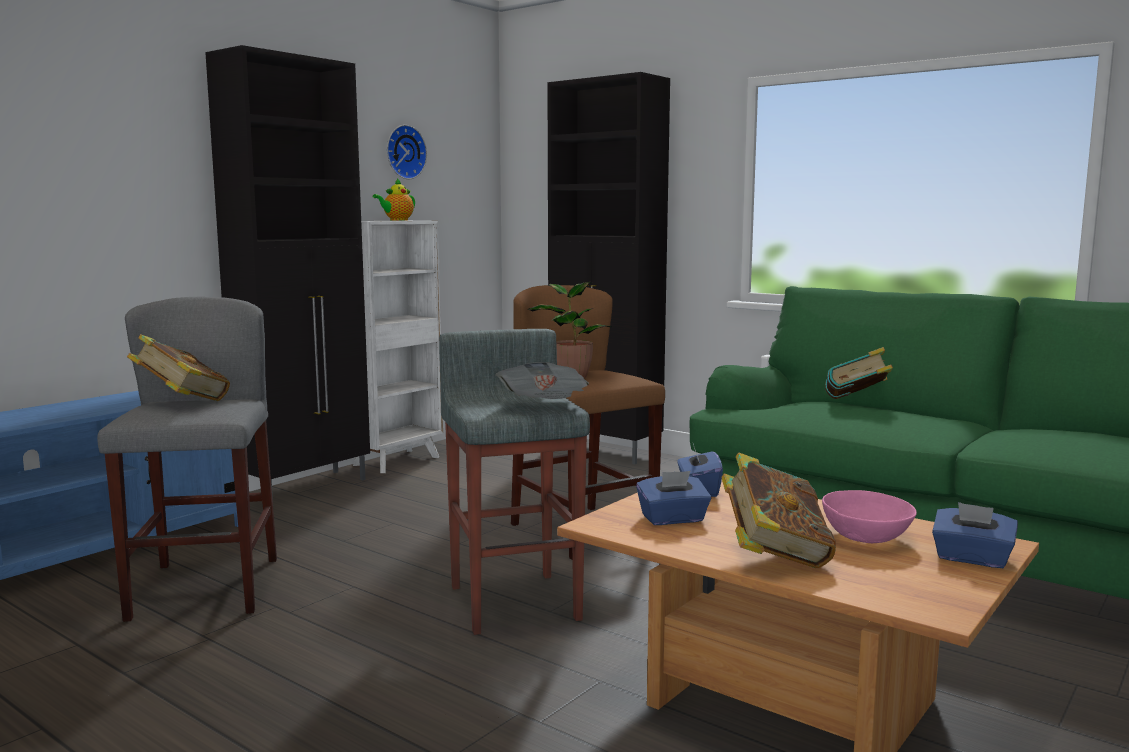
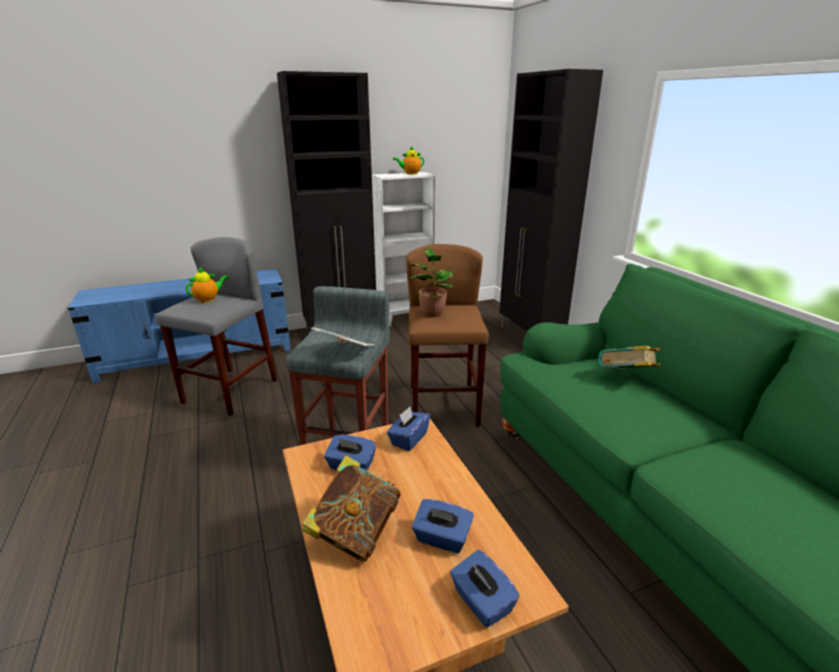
camera: 30 degrees right, 15 degrees up
(182, 402) = (208, 299): book -> teapot
(404, 152) = (424, 125): wall clock -> none
(866, 537) = (442, 539): pink bowl -> blue tissue box

